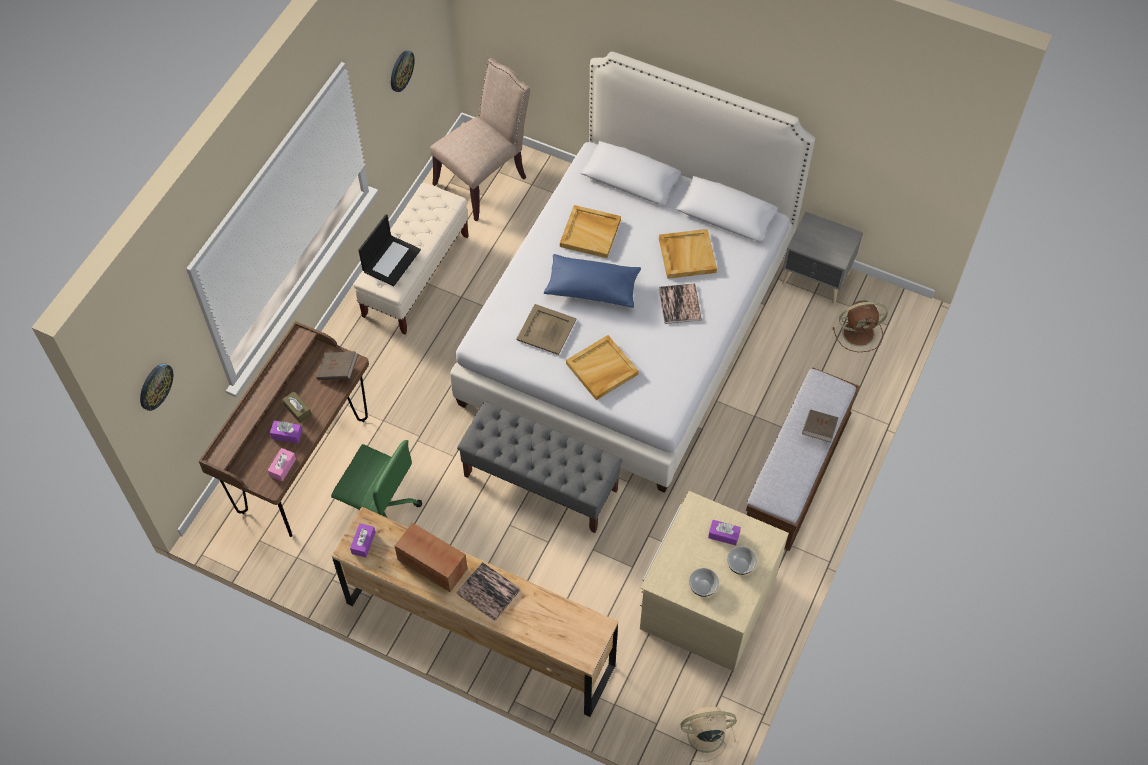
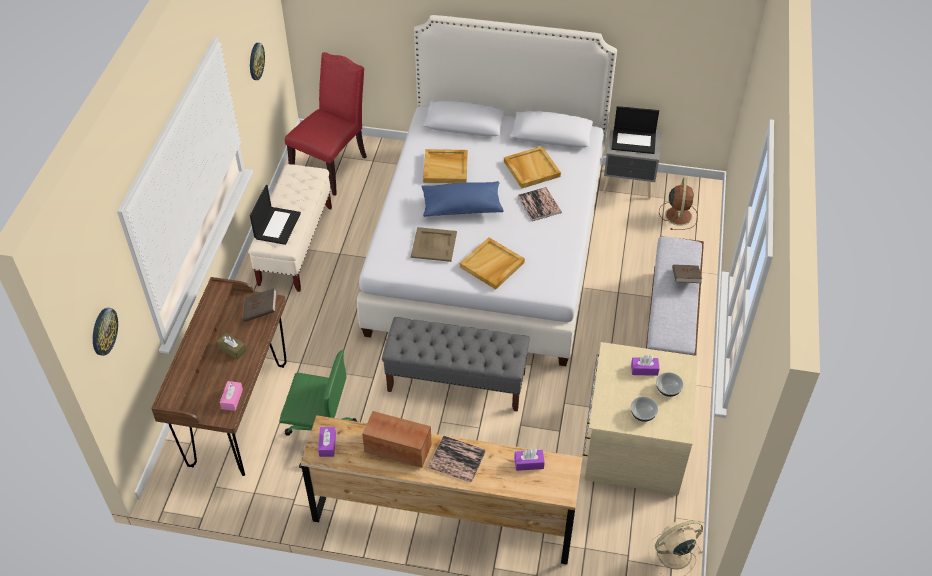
camera: 15 degrees left, 10 degrees down
(287, 434) = (228, 371): purple tissue box -> purple tissue box (529, 463)
(484, 180) = (332, 165): beige chair -> red chair
(825, 238) = (634, 141): none -> laptop
(859, 333) = (678, 215): brown fan -> brown fan turned 60 degrees counterclockwise

